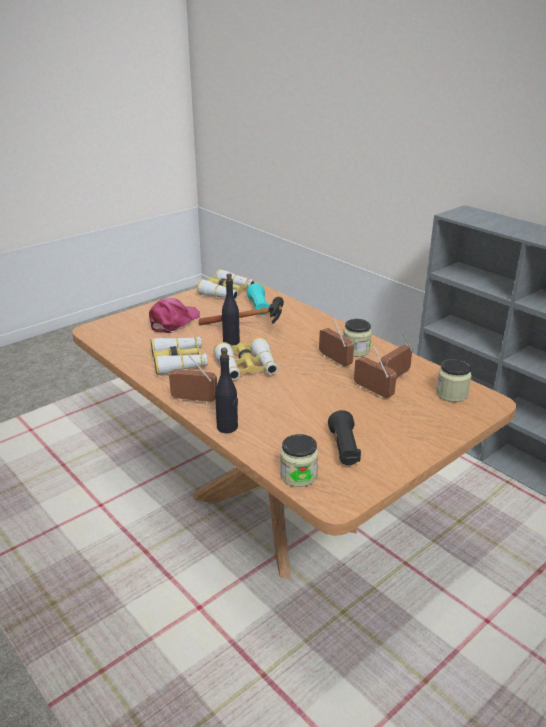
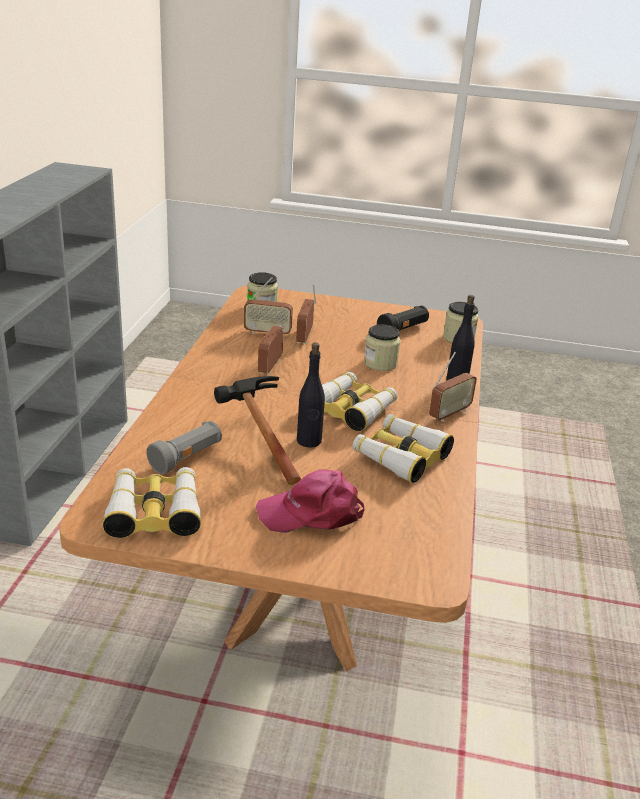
camera: 130 degrees left, 0 degrees up
(194, 400) = (449, 414): radio -> radio turned 105 degrees counterclockwise
(258, 308) = (187, 458): turquoise flashlight -> grey flashlight
(356, 350) = (232, 361): jar -> jar (380, 363)

